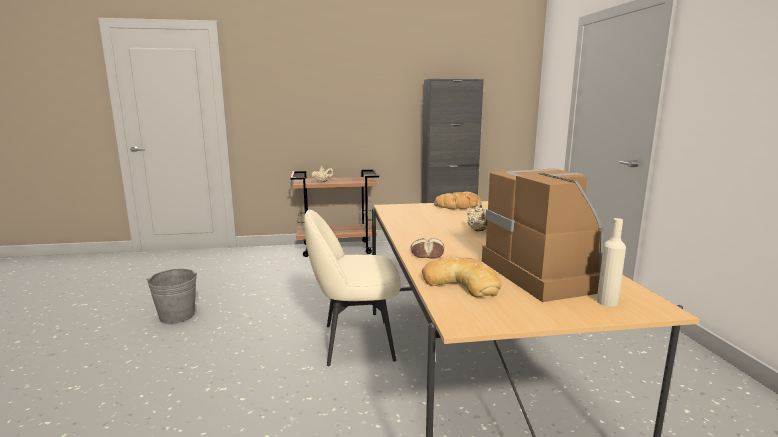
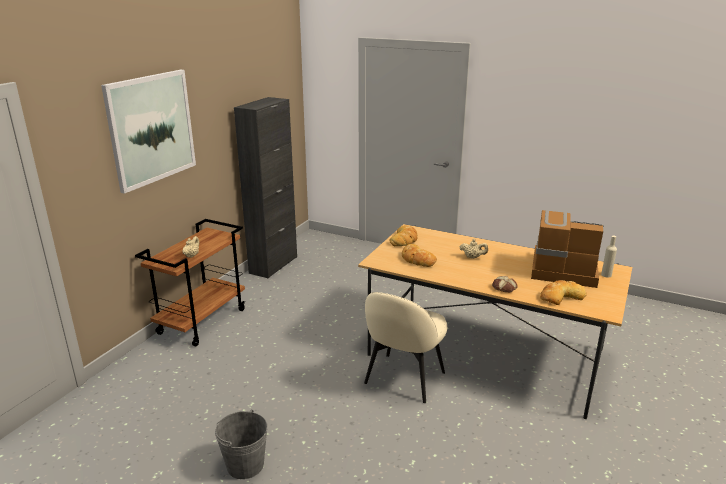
camera: 55 degrees left, 10 degrees up
(328, 78) = (151, 129): none -> picture
(424, 216) = (417, 259): none -> bread

